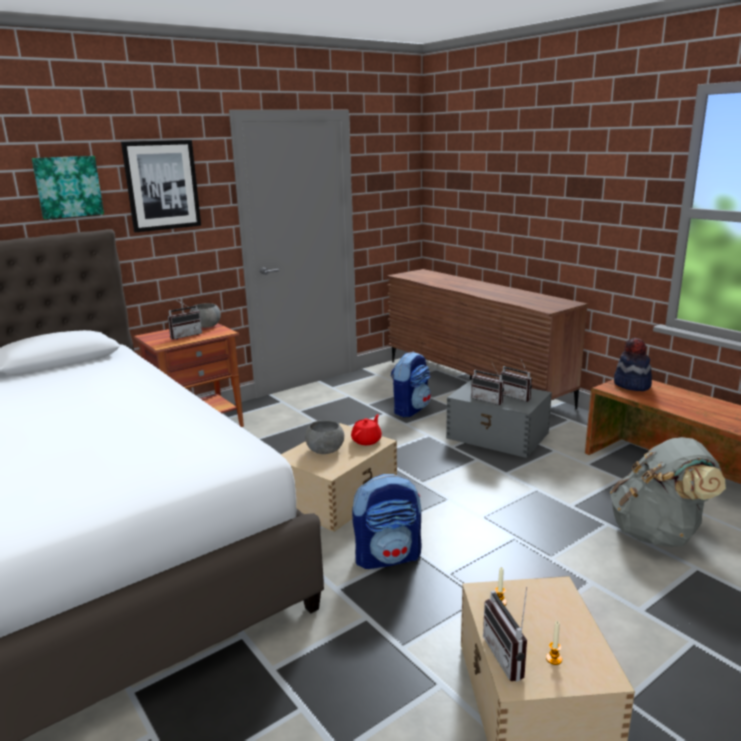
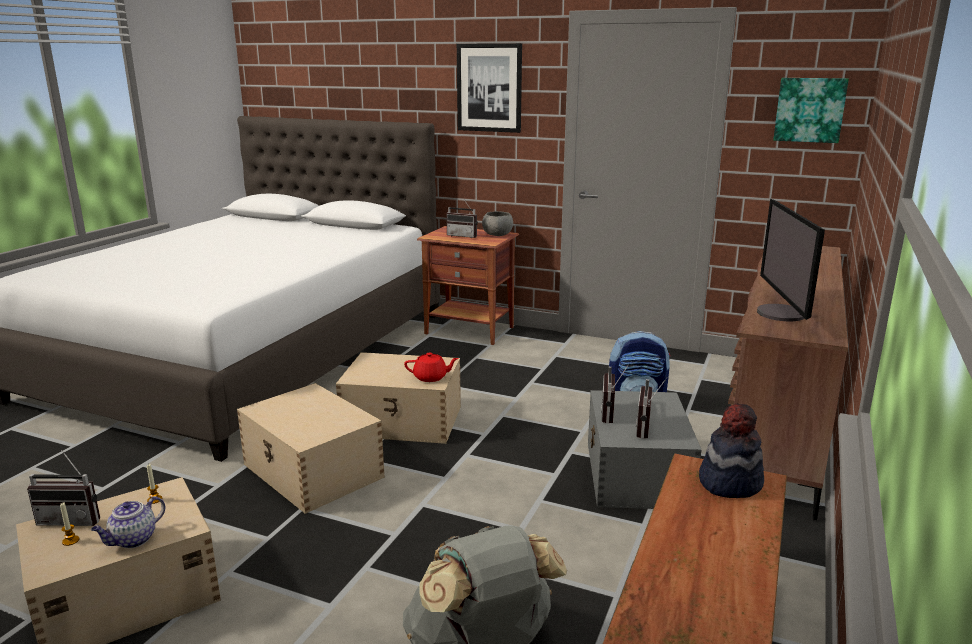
camera: 60 degrees right, 0 degrees up
(68, 187) = (412, 82): picture -> picture (809, 110)
(325, 450) = (393, 366): grey bowl -> none
(388, 557) = (313, 471): backpack -> beige storage box
(510, 657) = (73, 519): radio -> radio turned 135 degrees counterclockwise
(528, 301) = (782, 314): none -> monitor
(568, 619) = (133, 540): none -> teapot

